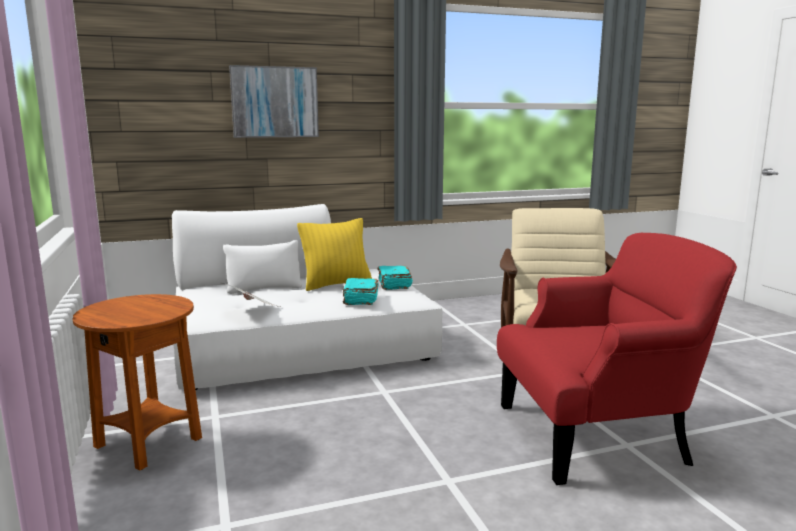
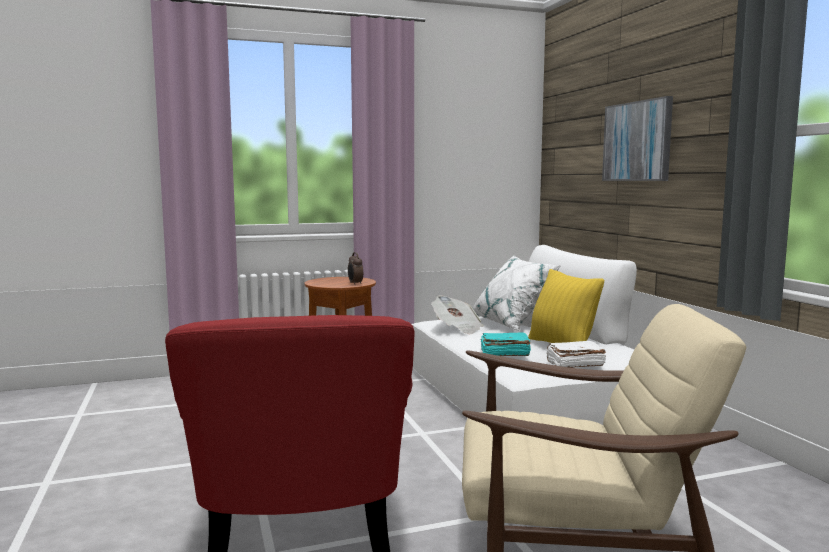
camera: 90 degrees right, 5 degrees down
(168, 301) = (355, 284): none -> alarm clock
(240, 293) = (512, 324): none -> white pillow
(394, 285) = (574, 364): turquoise book -> white book

